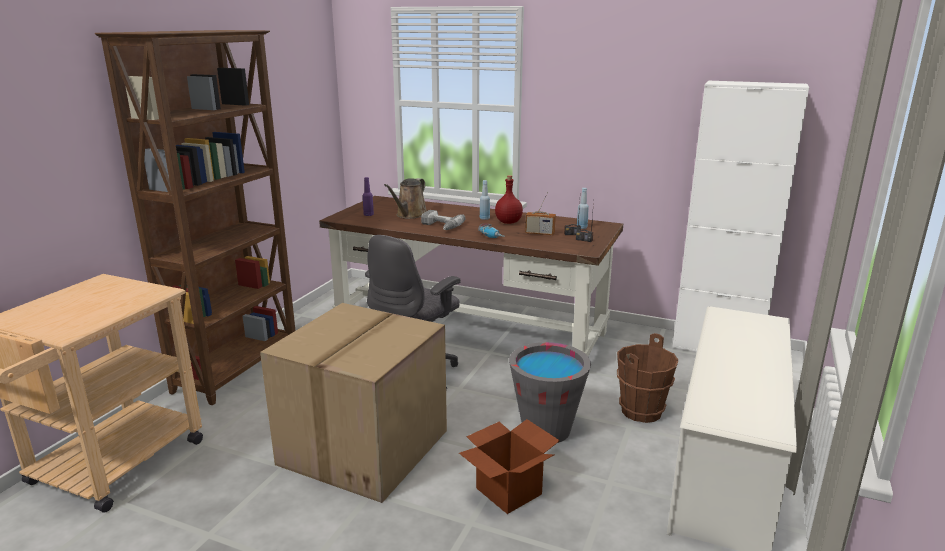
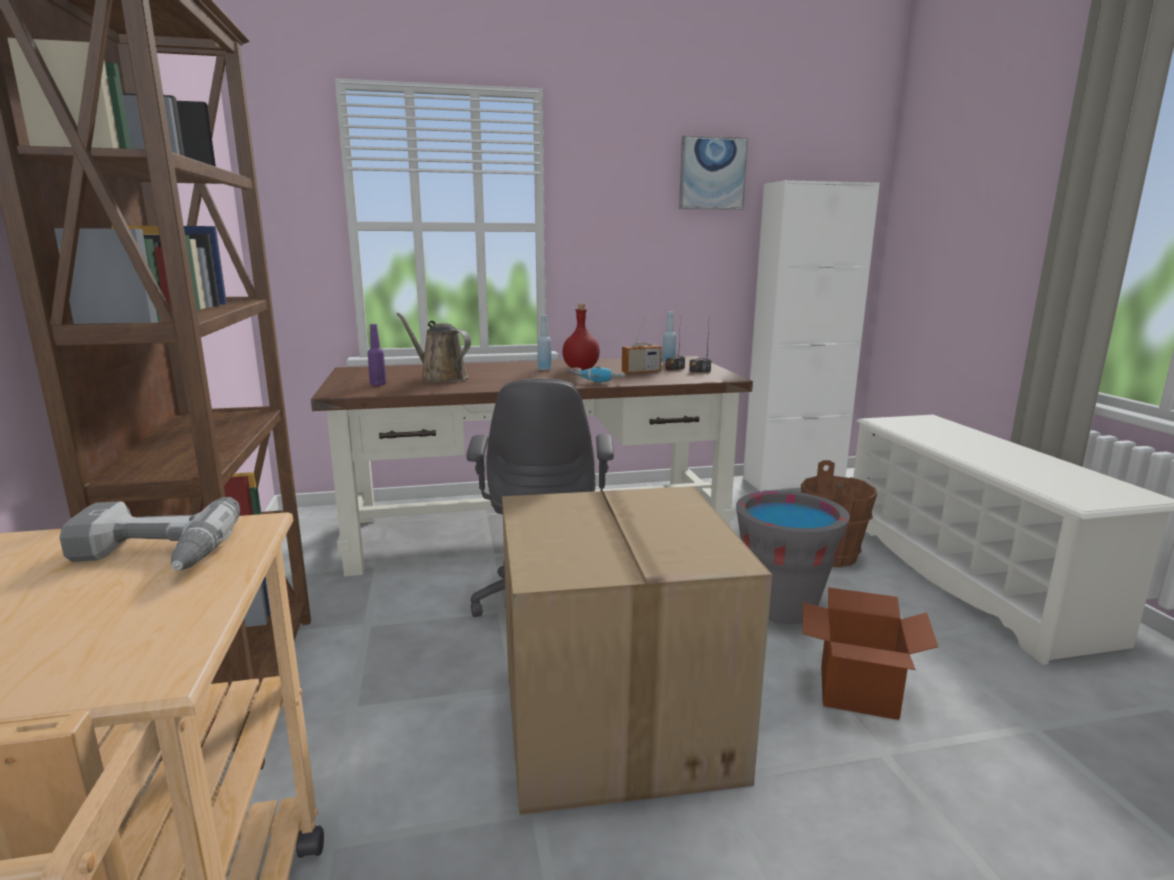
camera: 35 degrees left, 5 degrees down
(410, 215) = (440, 377): brown watering can -> brown watering can turned 135 degrees clockwise
(440, 226) = (509, 382): power drill -> power drill (149, 556)
(661, 70) = (712, 173): none -> picture

